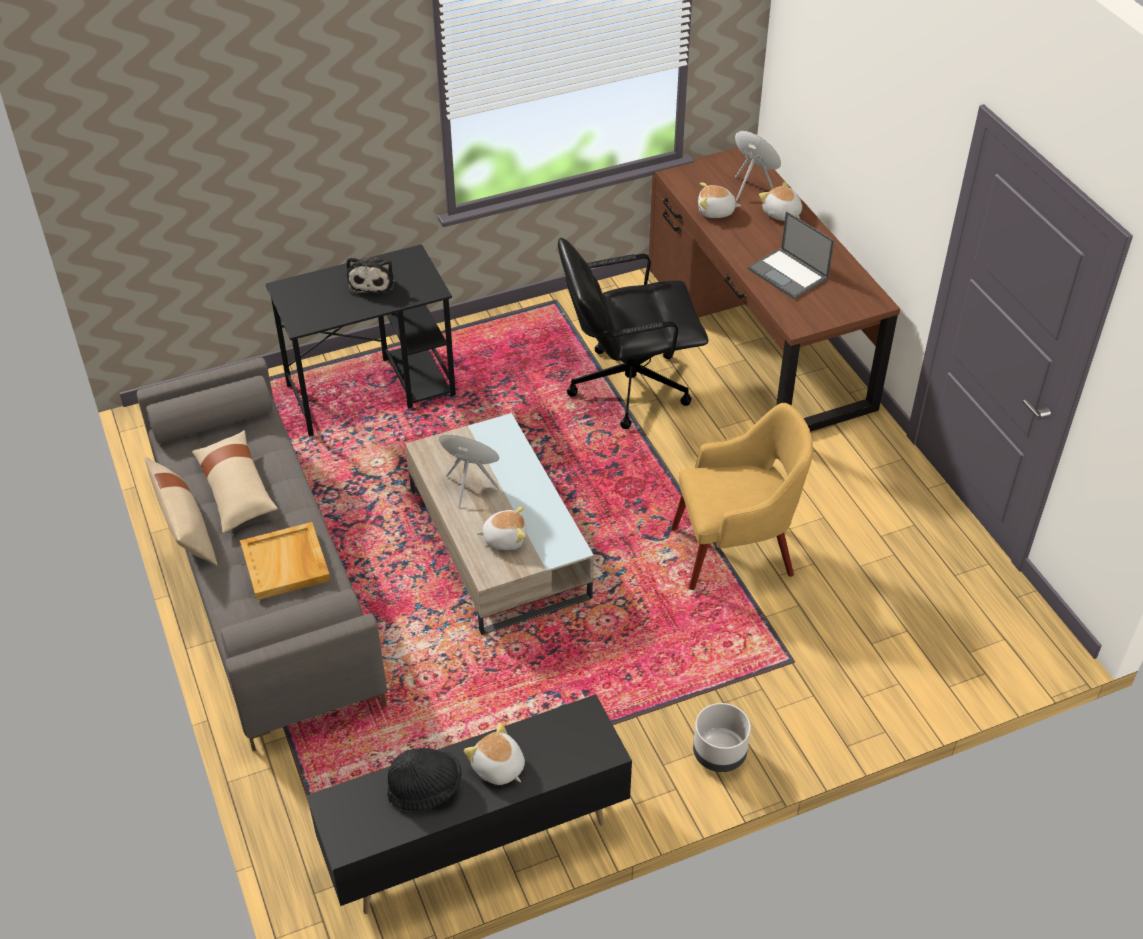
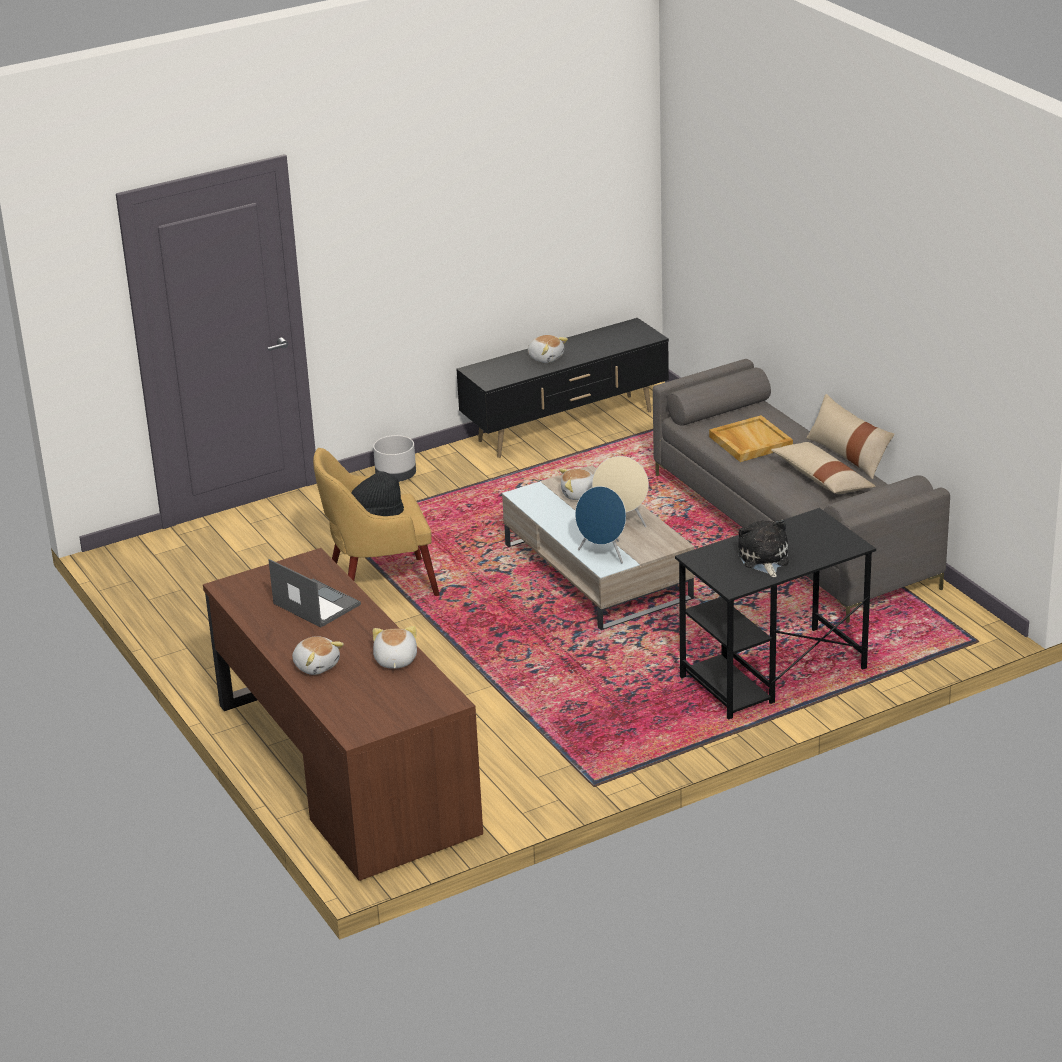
camera: 175 degrees right, 15 degrees down
(425, 789) = (591, 346): black hat -> black hat (376, 513)
(627, 386) = (494, 705): black office chair -> none
(716, 211) = (394, 660): plush toy -> plush toy turned 90 degrees counterclockwise
(752, 188) = (350, 692): blue speaker -> blue speaker (603, 554)

